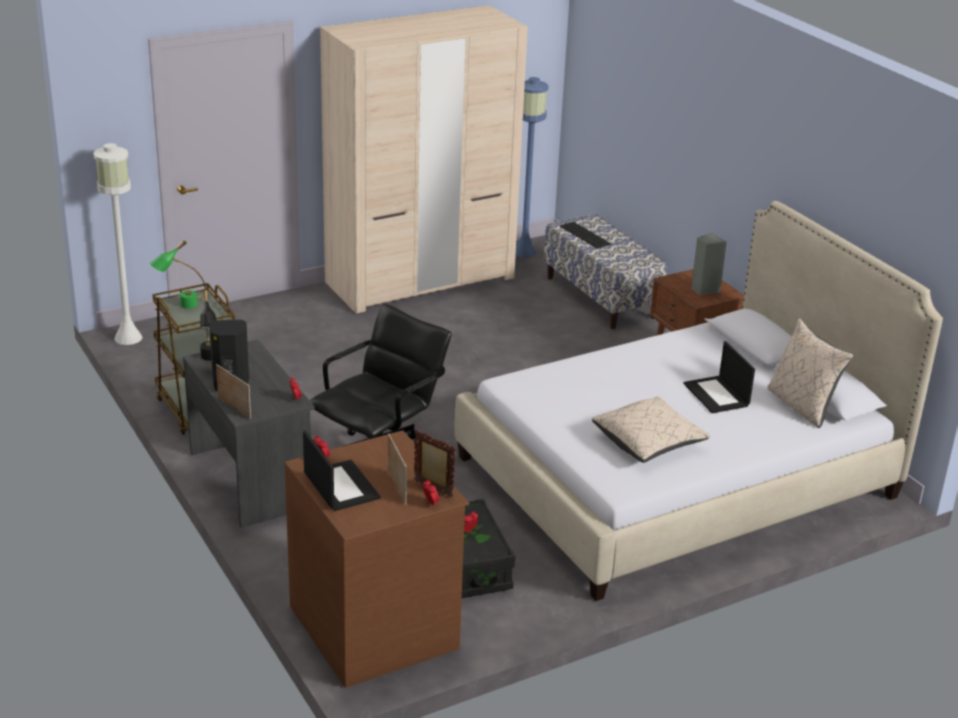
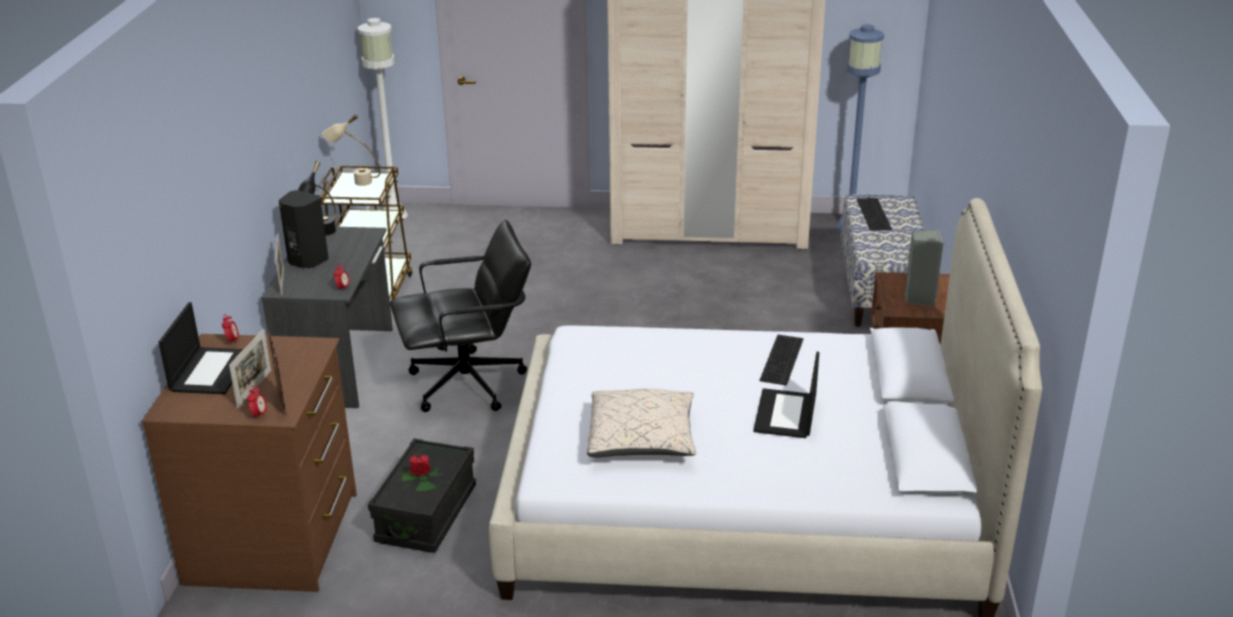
camera: 35 degrees right, 0 degrees up
(180, 306) = (355, 181): green table lamp -> beige table lamp
(671, 358) = (783, 360): none -> keyboard
(801, 406) = (875, 458): beige pillow -> none

